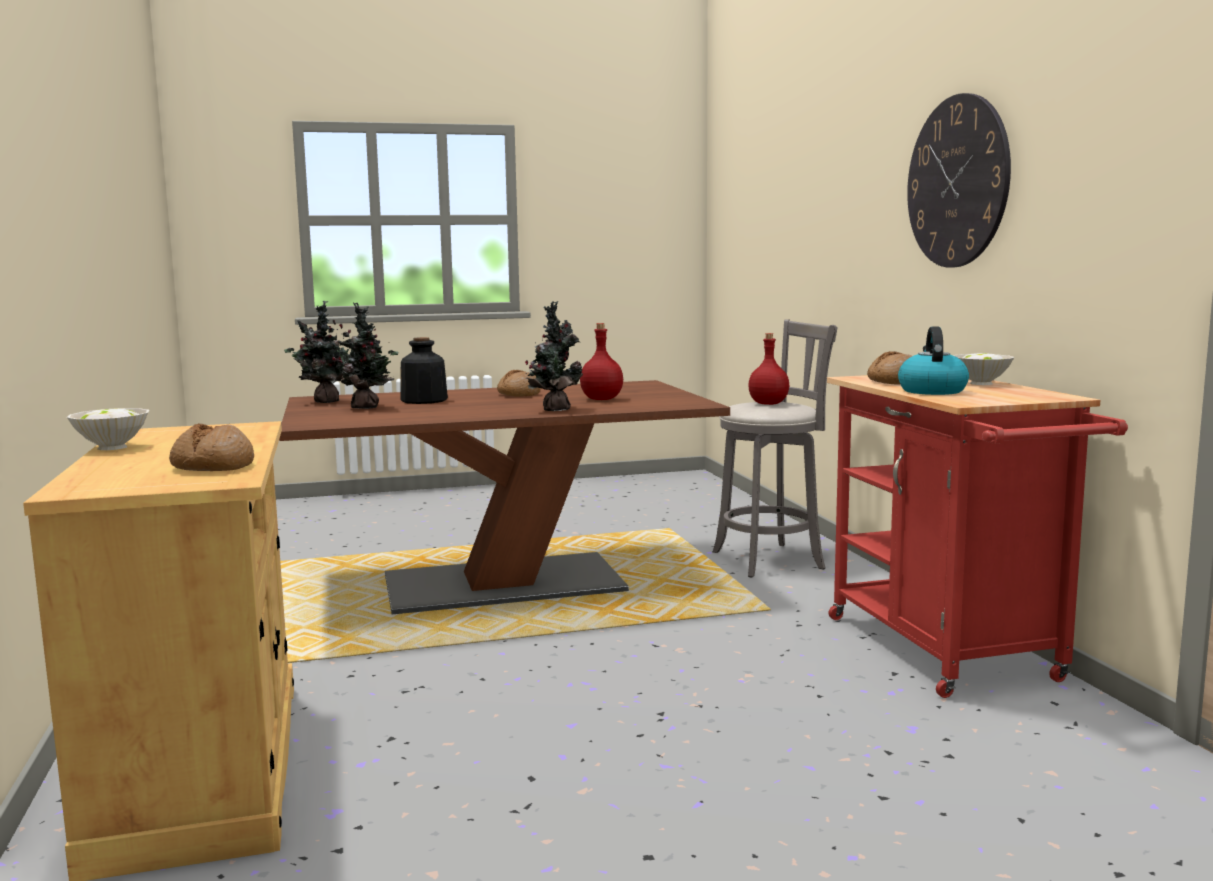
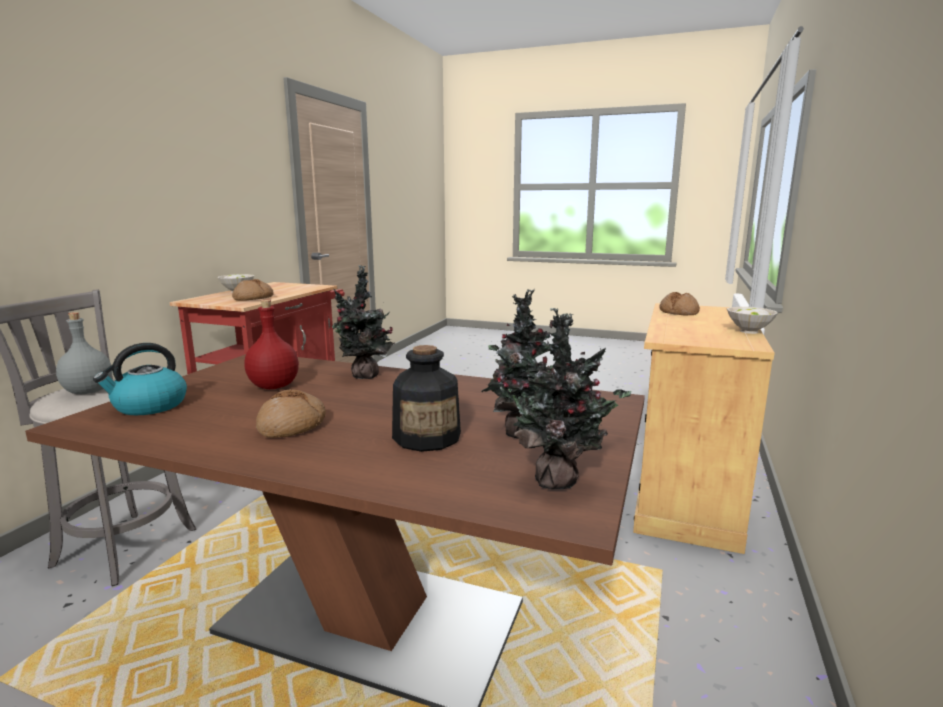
camera: 145 degrees left, 5 degrees up
(767, 404) = (88, 392): red bottle -> grey bottle
(931, 391) = (286, 291): kettle -> kettle (149, 406)
(957, 182) = (139, 162): wall clock -> none

